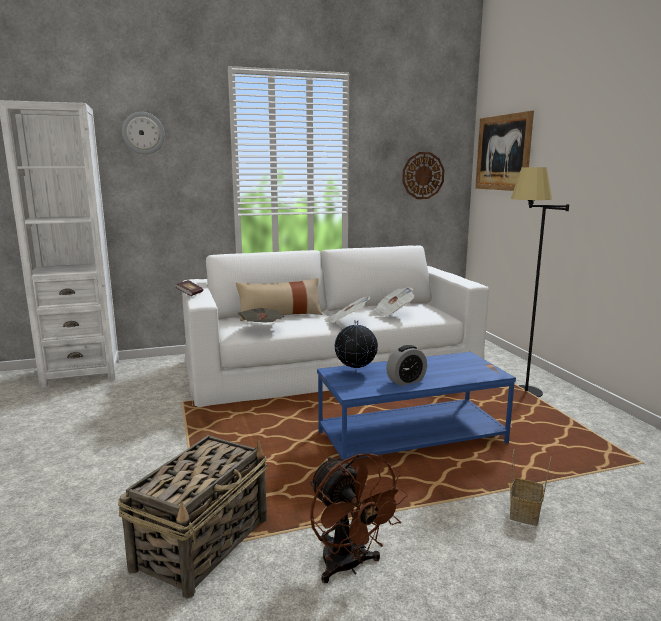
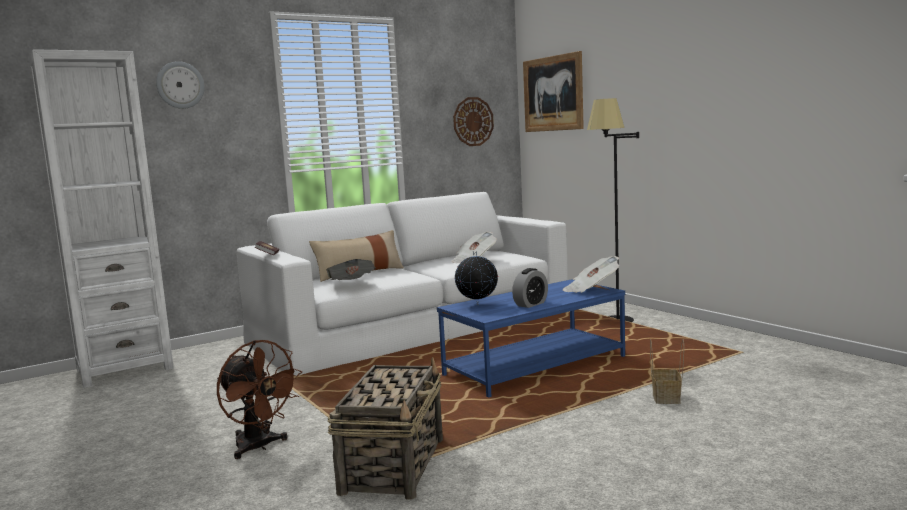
camera: 15 degrees left, 5 degrees down
(346, 322) = (433, 271): newspaper -> newspaper (591, 289)
(348, 566) = (541, 454): brown fan -> brown fan (259, 447)

